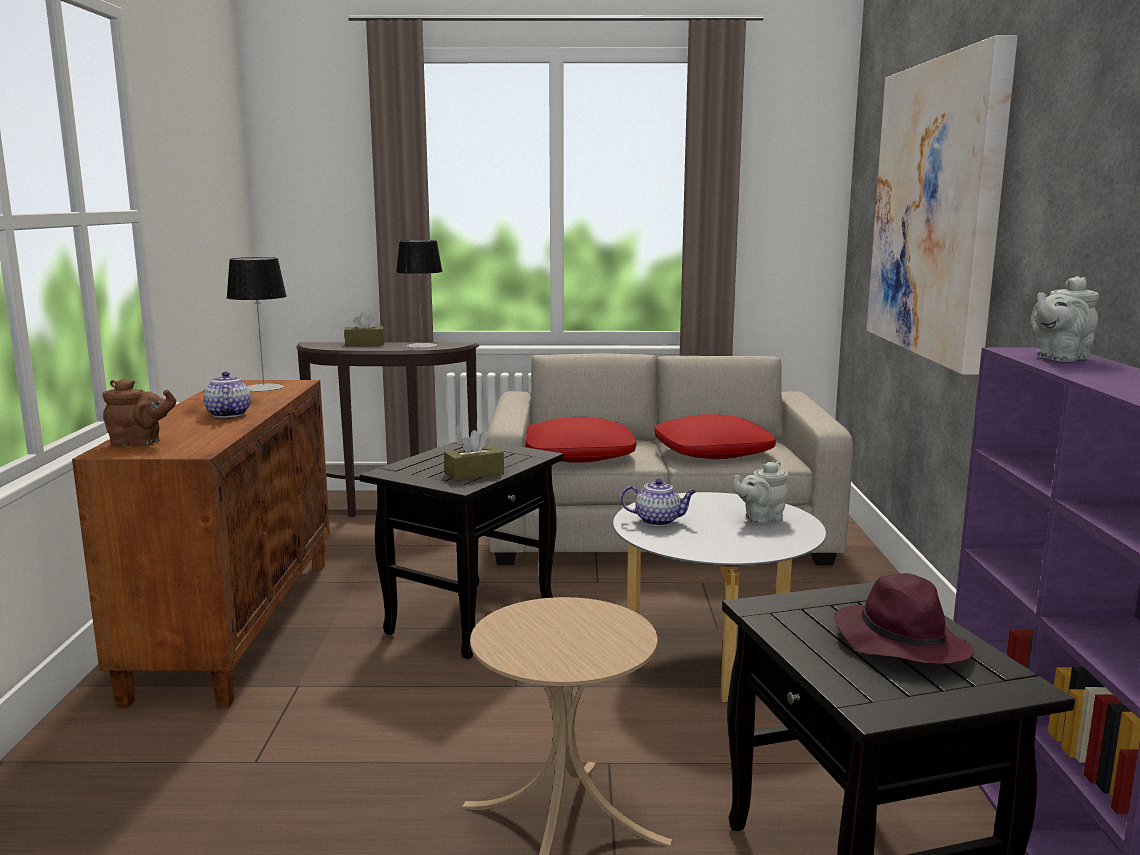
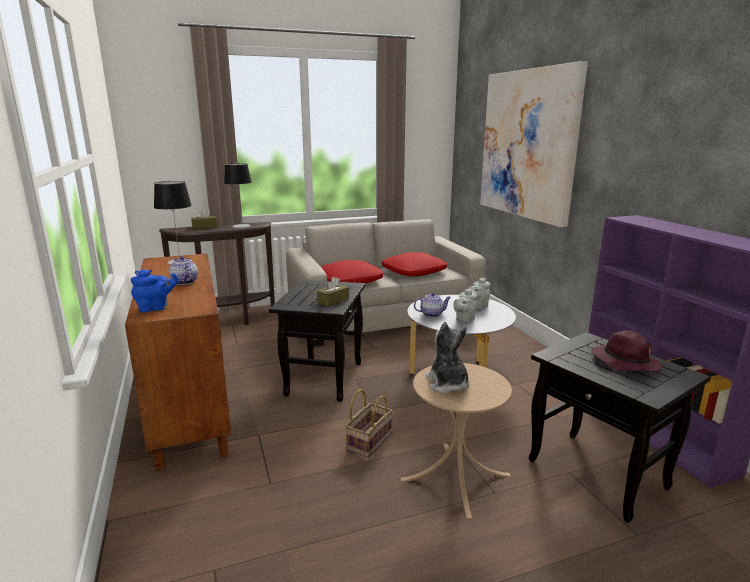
camera: 20 degrees left, 5 degrees up
(139, 443) = (156, 308): brown teapot -> blue teapot
(463, 730) = (369, 440): none -> basket
(537, 631) = (447, 384): none -> plush toy
(1059, 358) = (647, 221): grey teapot -> grey teapot (464, 319)

